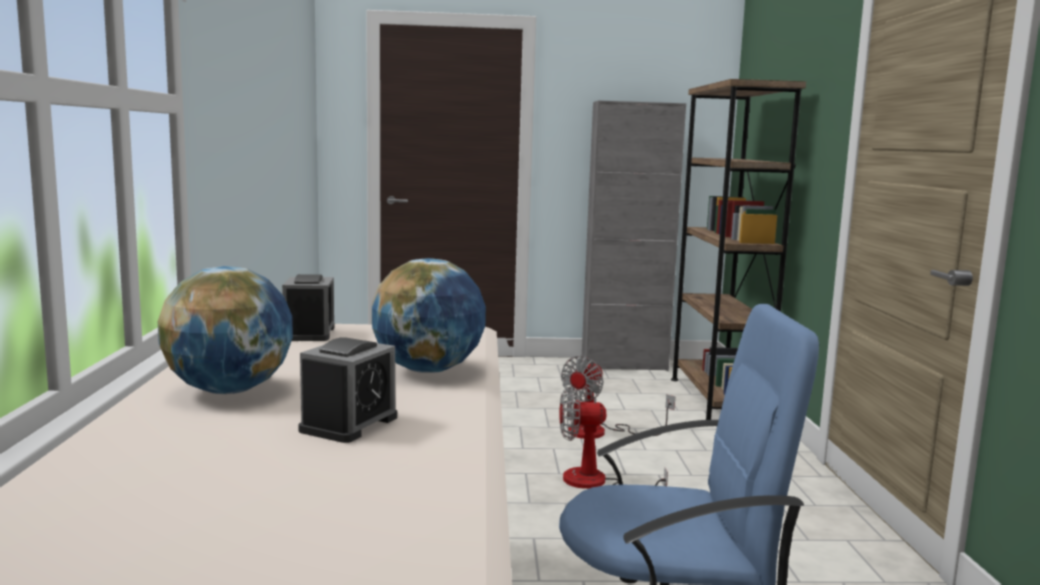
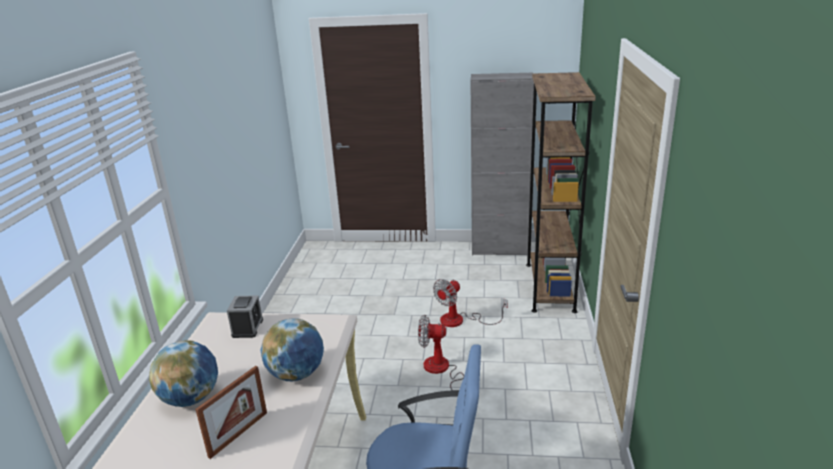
camera: 10 degrees right, 15 degrees up
(349, 424) = (238, 434): alarm clock -> picture frame

